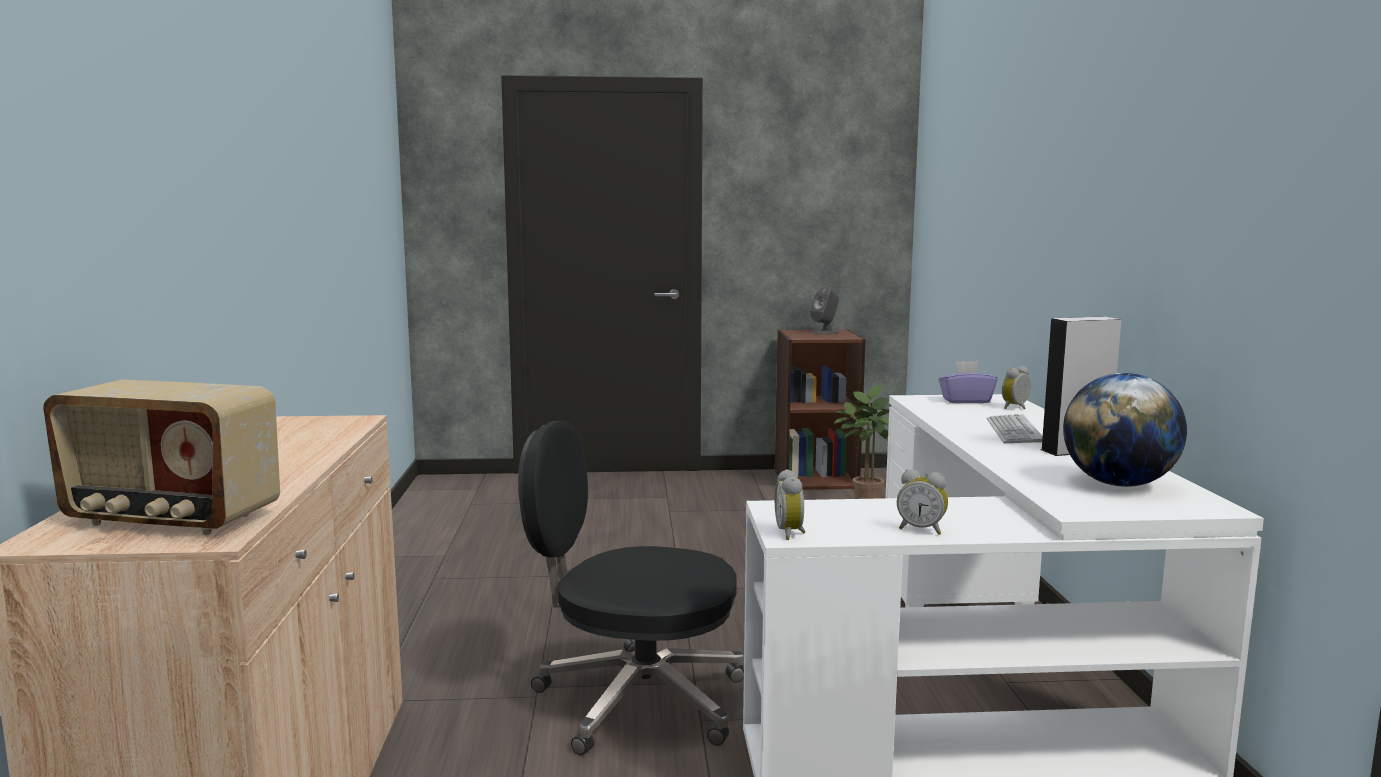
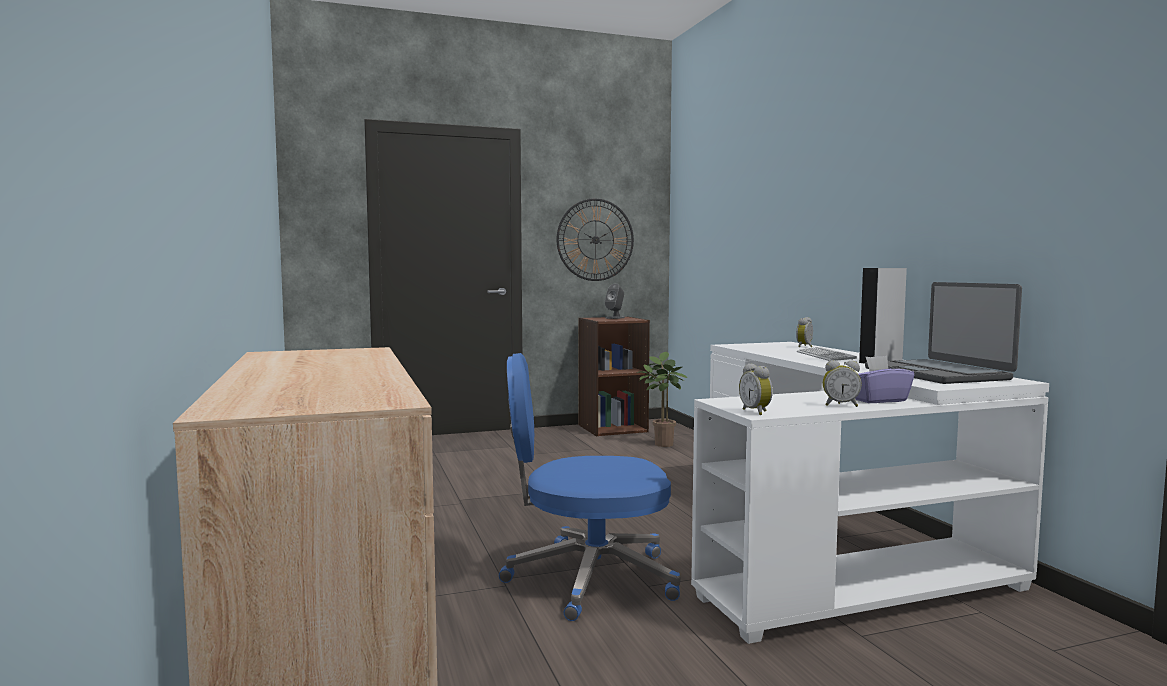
camera: 15 degrees left, 5 degrees down
(171, 519) = (325, 396): radio -> none
(636, 700) = (588, 578): black office chair -> blue office chair
(804, 225) = (595, 240): none -> wall clock
(966, 400) = (766, 345): purple tissue box -> purple tissue box (878, 400)
(1118, 484) = (937, 374): globe -> laptop

